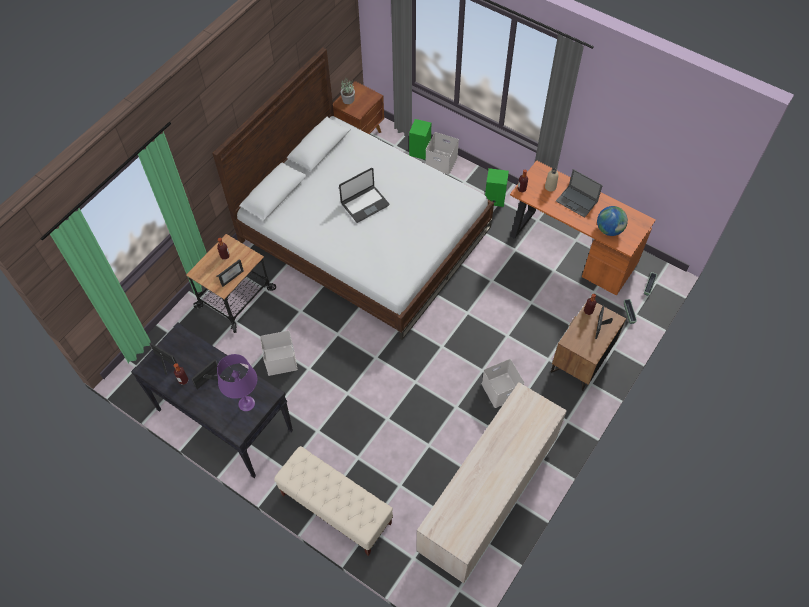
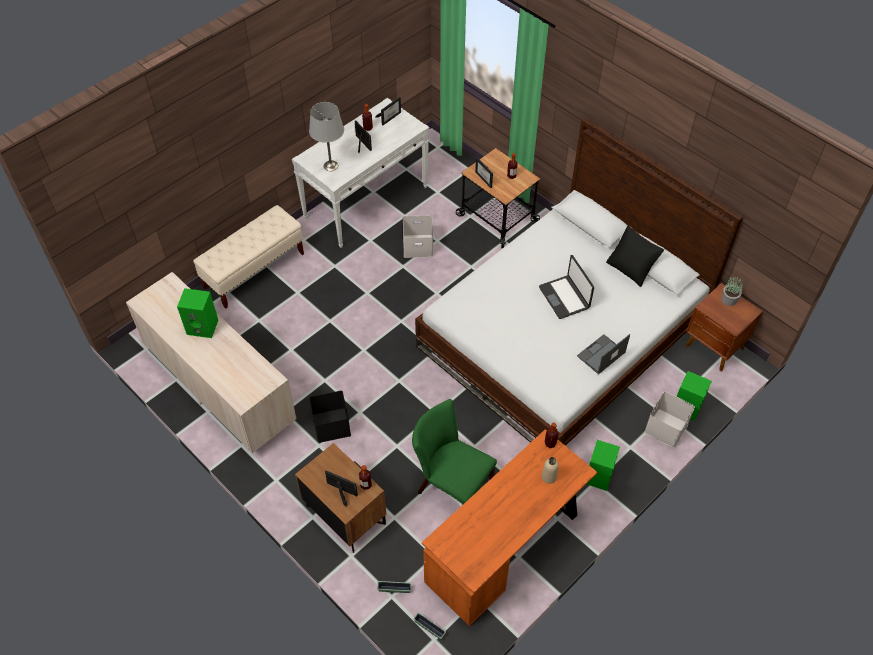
camera: 100 degrees right, 5 degrees down
(224, 420) = (366, 201): black console table -> white console table
(246, 404) = (330, 165): purple table lamp -> grey table lamp
(322, 163) = (631, 267): none -> black pillow
(479, 473) = (203, 326): none -> green speaker
(501, 391) = (330, 424): white storage box -> black storage box
(532, 291) = (450, 486): none -> green chair
(577, 201) = (520, 502): laptop -> laptop (600, 355)
(609, 229) = (468, 528): globe -> none

